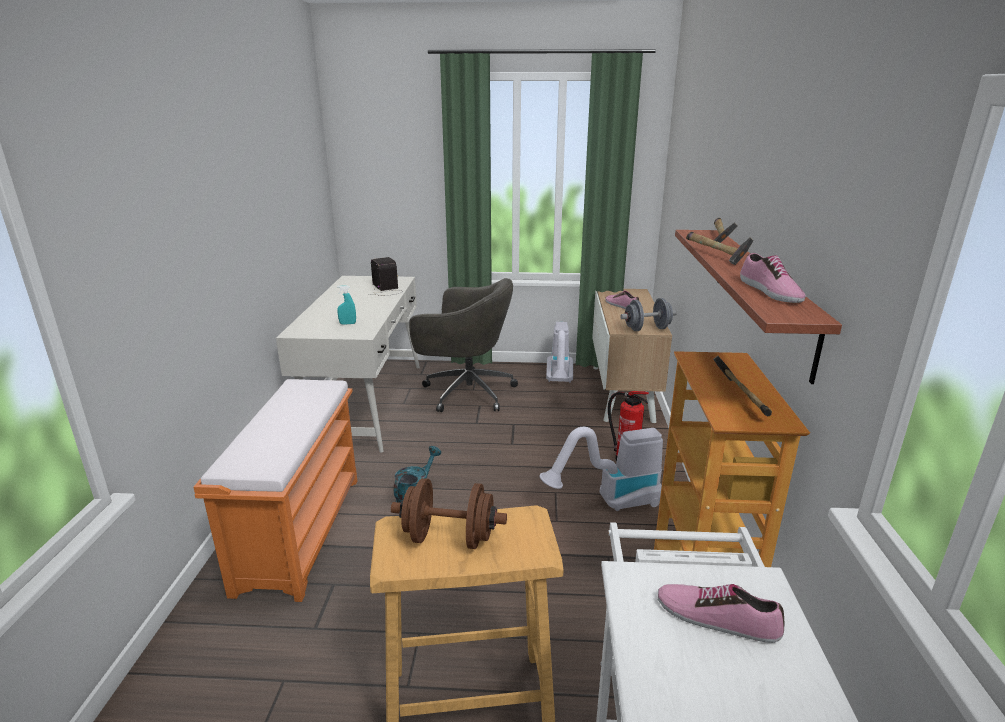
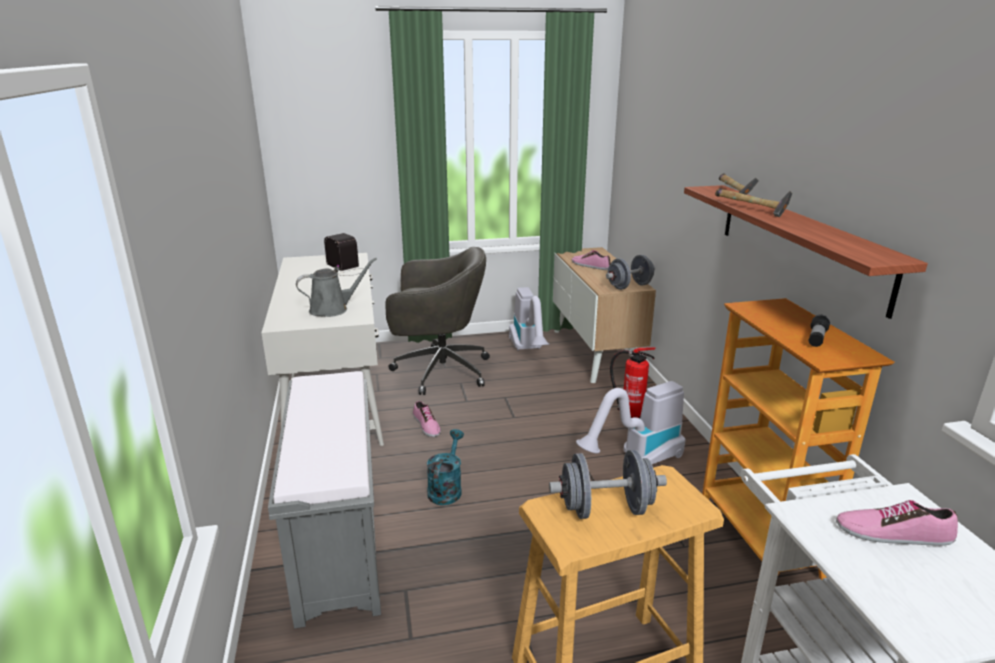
camera: 15 degrees left, 0 degrees up
(300, 530) = (337, 541): orange bench -> grey bench
(347, 323) = (333, 309): turquoise spray bottle -> grey watering can
(449, 538) = (605, 509): brown dumbbell -> grey dumbbell
(741, 398) = (816, 339): hammer -> flashlight
(769, 291) = (837, 239): shoe -> shoe (426, 425)

